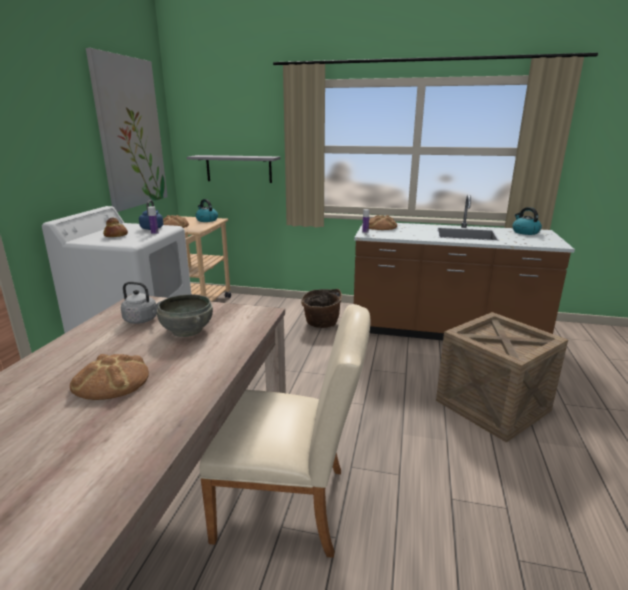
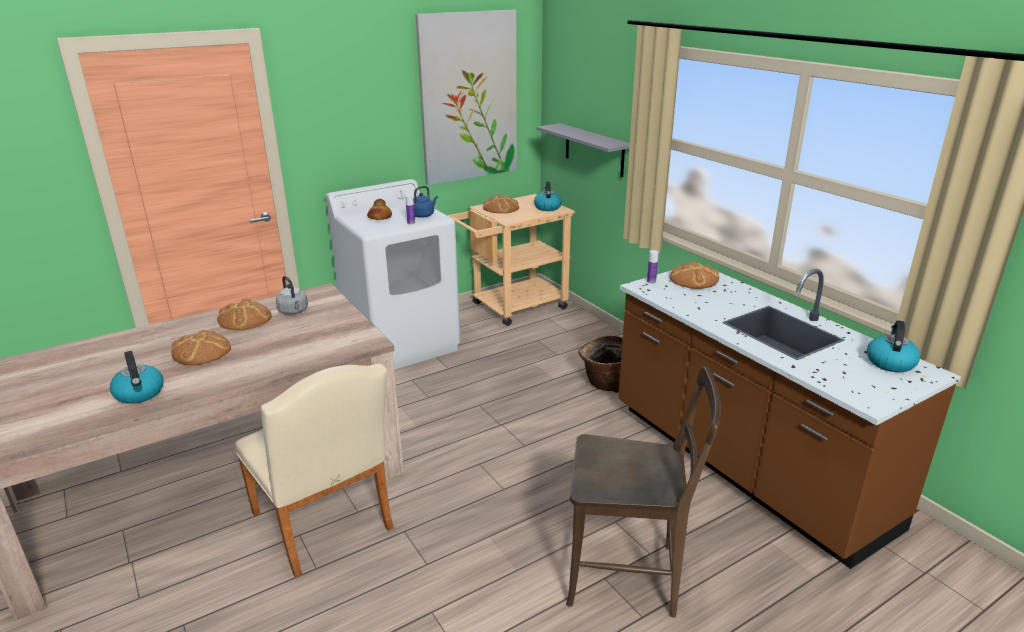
camera: 45 degrees right, 5 degrees up
(100, 341) = (245, 319): none -> bread
(119, 445) = (140, 394): none -> kettle
(186, 330) = (298, 333): grey bowl -> none
(492, 405) = (629, 575): crate -> brown chair

